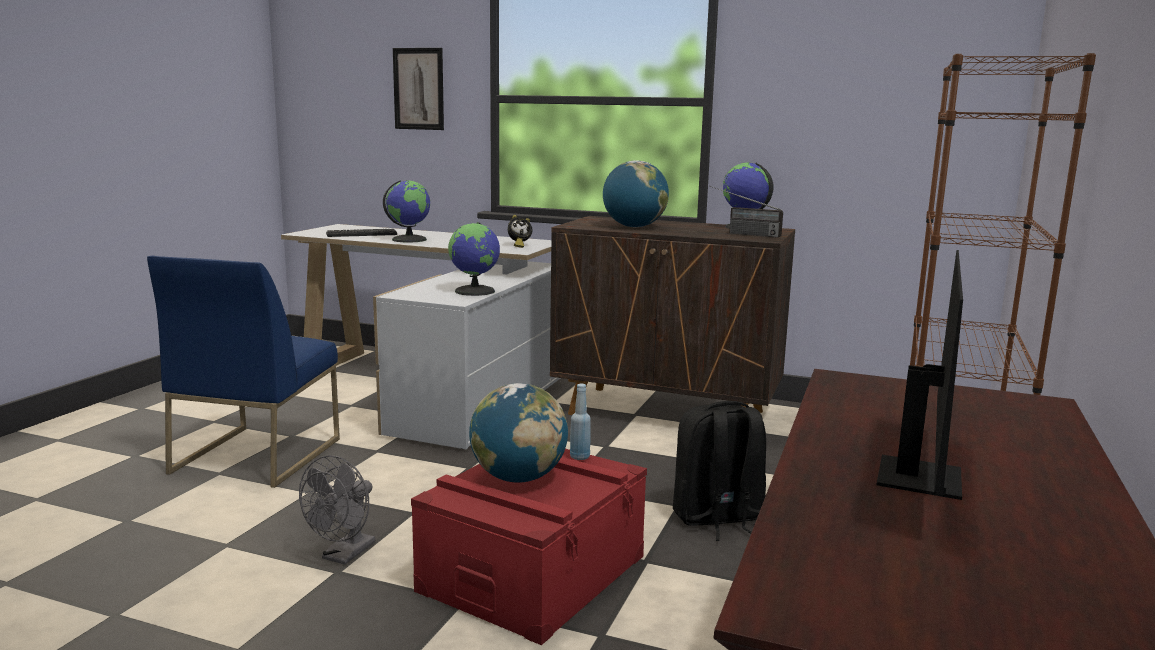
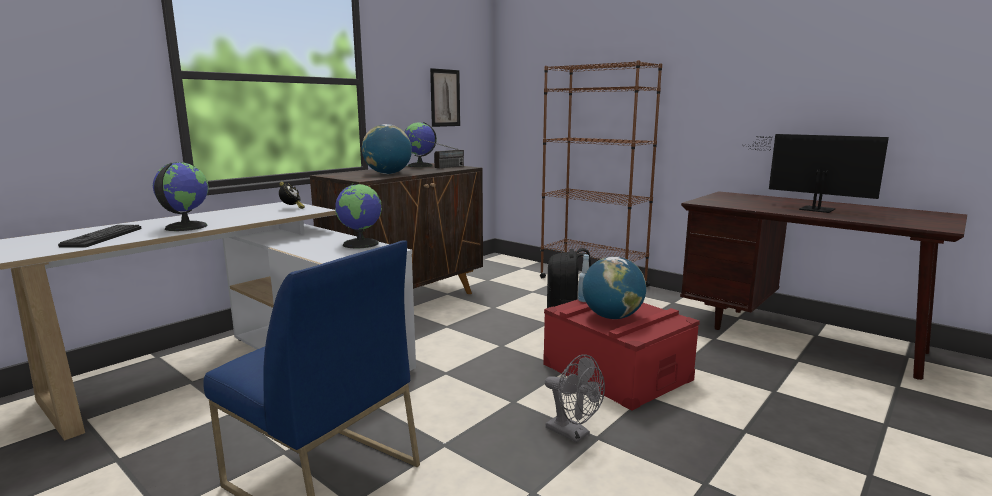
camera: 70 degrees left, 0 degrees up
(418, 89) = (67, 59): picture -> picture (445, 98)

